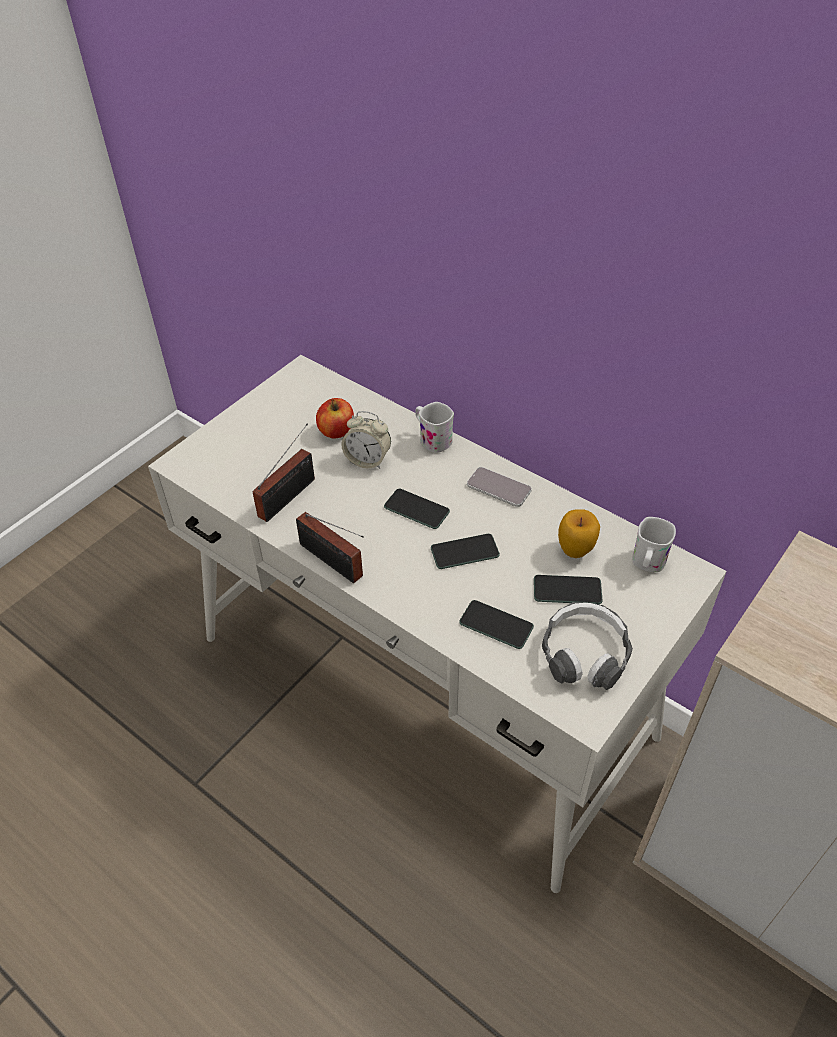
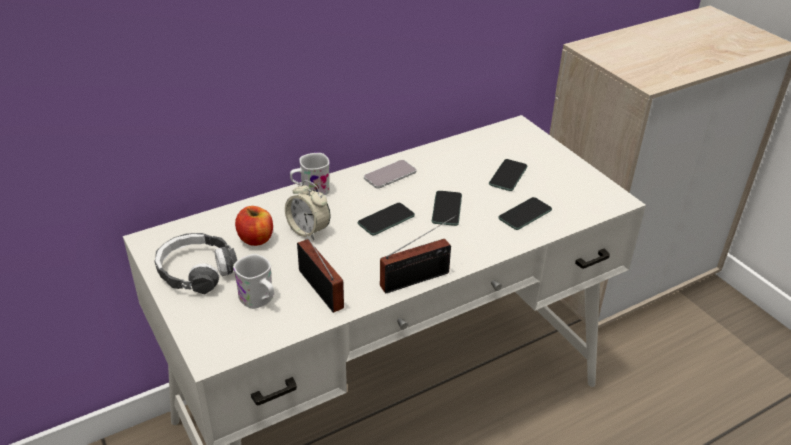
camera: 70 degrees left, 10 degrees down
(367, 460) = (308, 230): alarm clock -> alarm clock turned 90 degrees clockwise
(575, 550) = (473, 161): apple -> none
(584, 653) = (565, 185): headphones -> headphones (196, 271)
(647, 564) = (501, 139): white mug -> white mug (259, 300)

